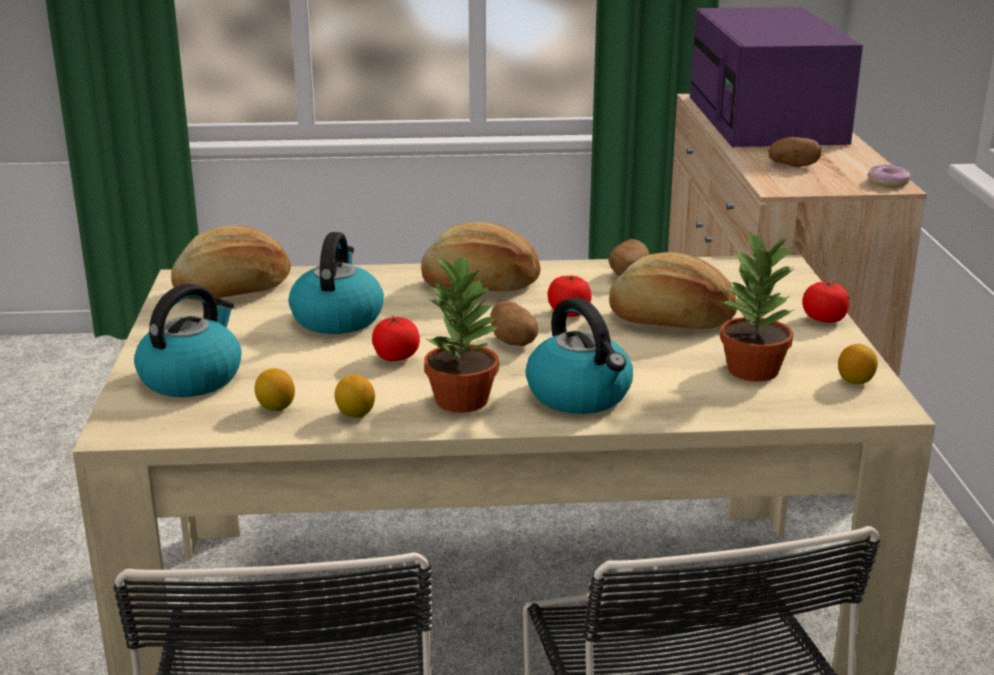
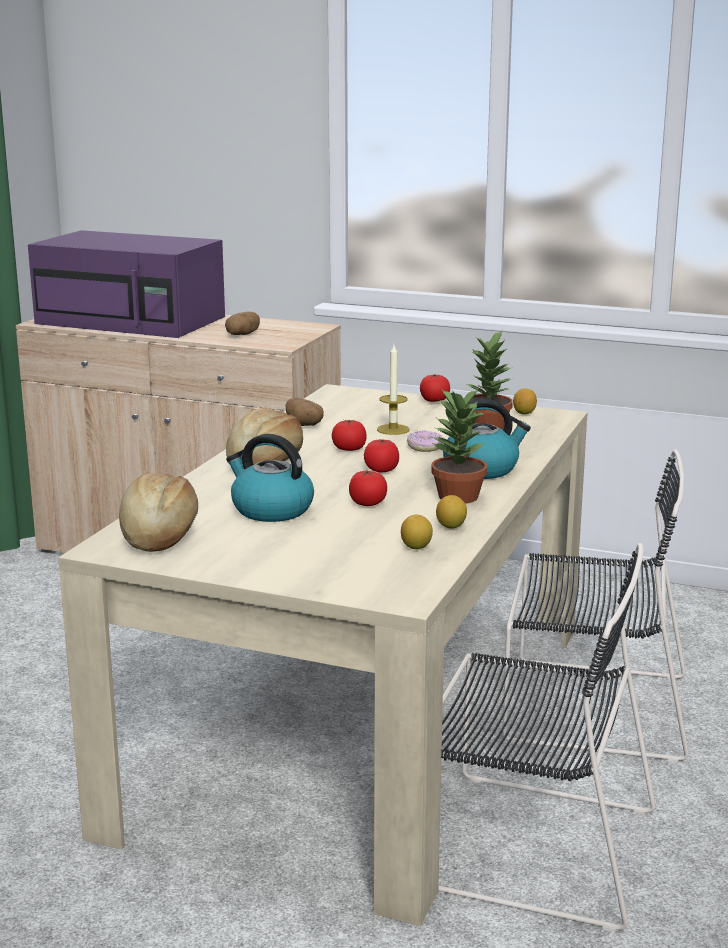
camera: 65 degrees left, 5 degrees down
(192, 377) = (331, 567): kettle -> none
(514, 342) = (381, 470): potato -> tomato
(671, 320) = (393, 429): bread -> candle
(888, 183) = (310, 326): donut -> donut (425, 447)

